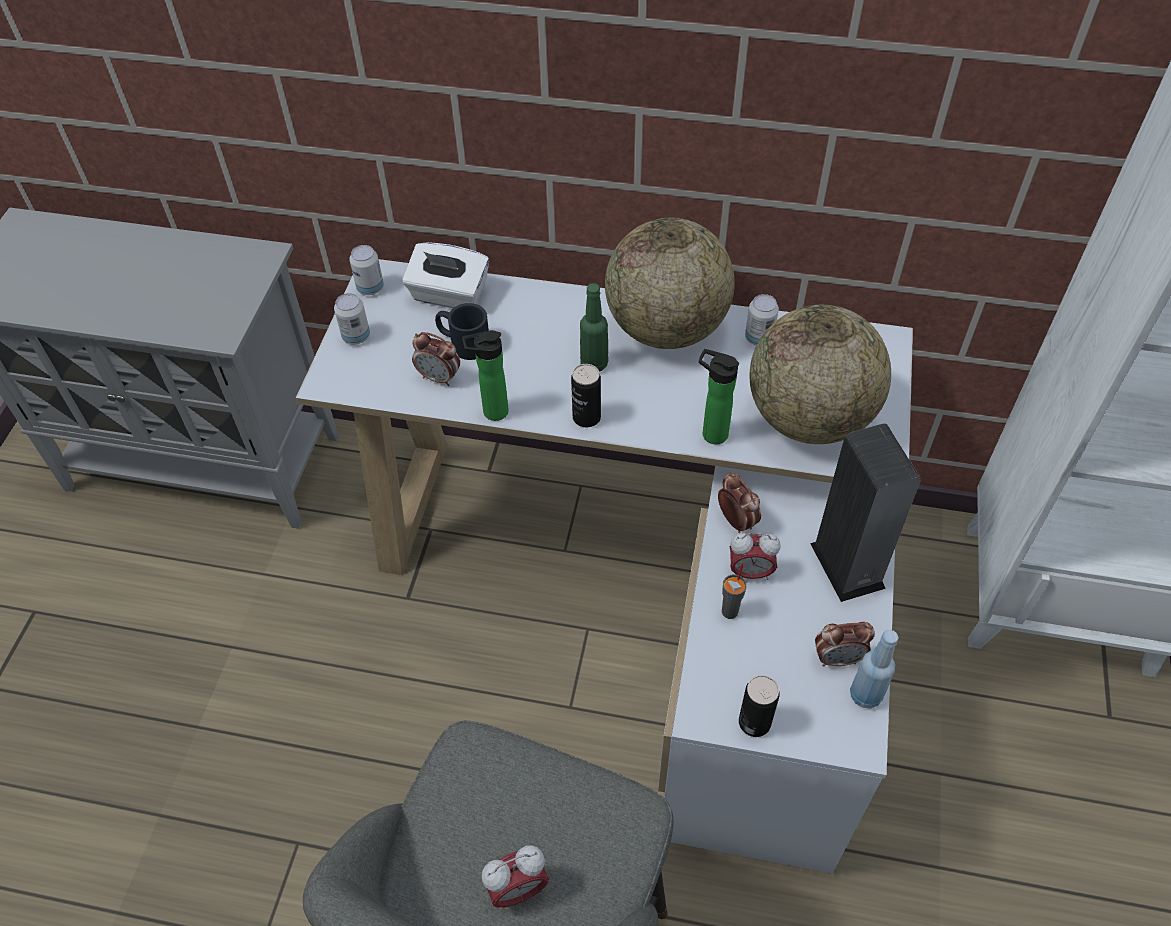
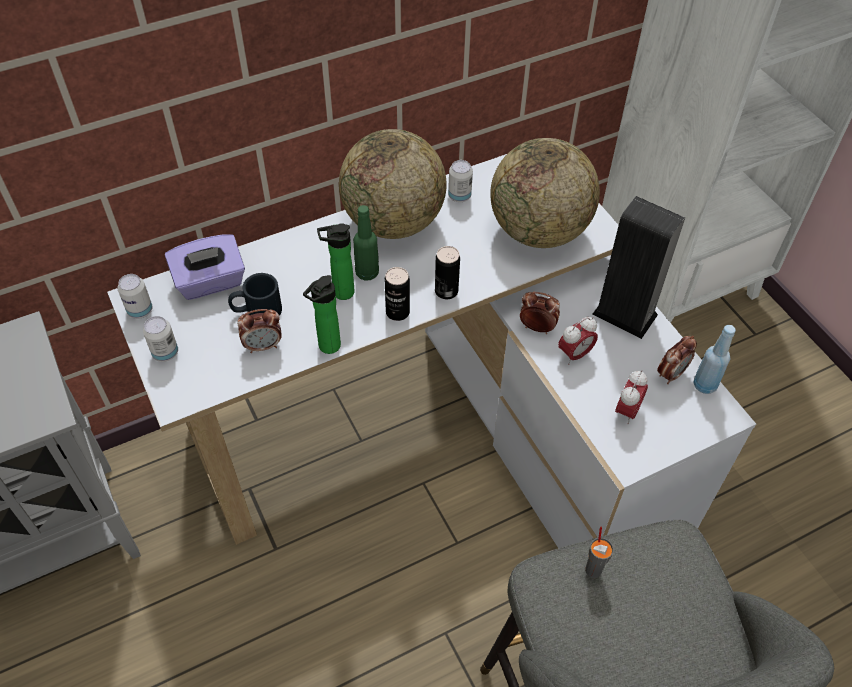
camera: 40 degrees left, 0 degrees up
(449, 295) = (210, 282): white tissue box -> purple tissue box
(517, 889) = (664, 639): alarm clock -> alarm clock (627, 411)
(711, 433) = (488, 275): bottle -> bottle (340, 293)
(730, 611) = (586, 386): grey cup -> grey cup (593, 569)
(754, 722) = (662, 444): can -> can (446, 291)

